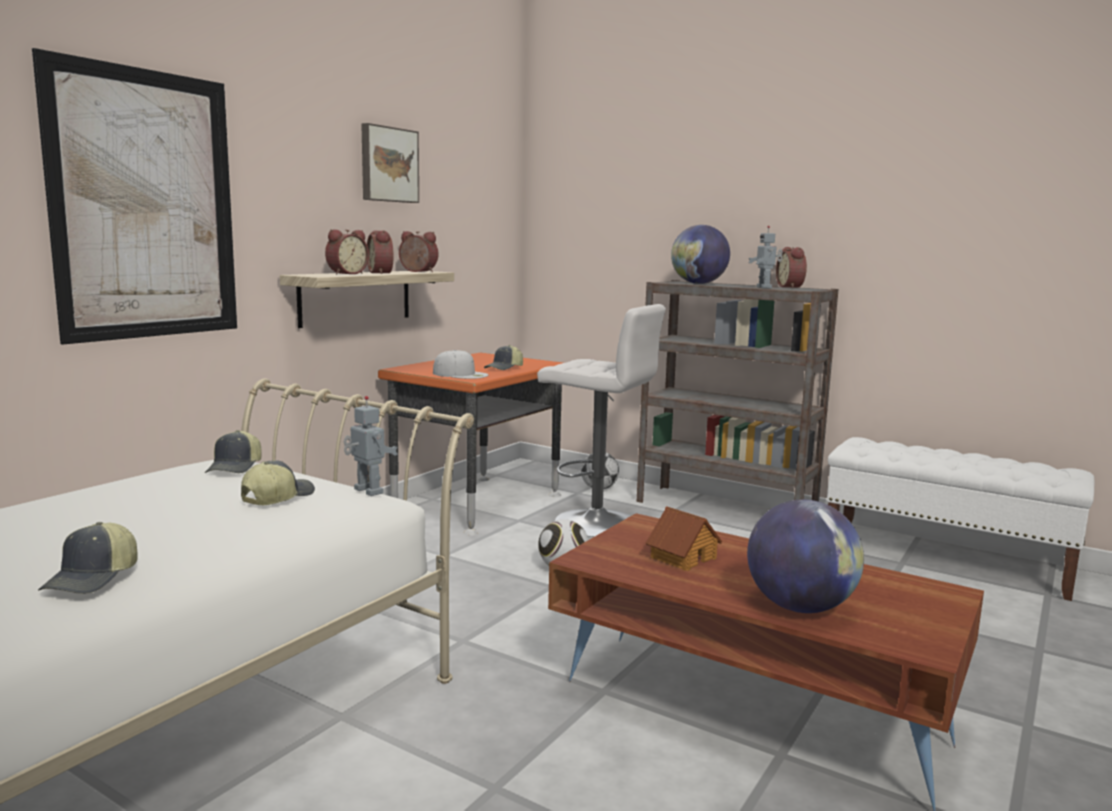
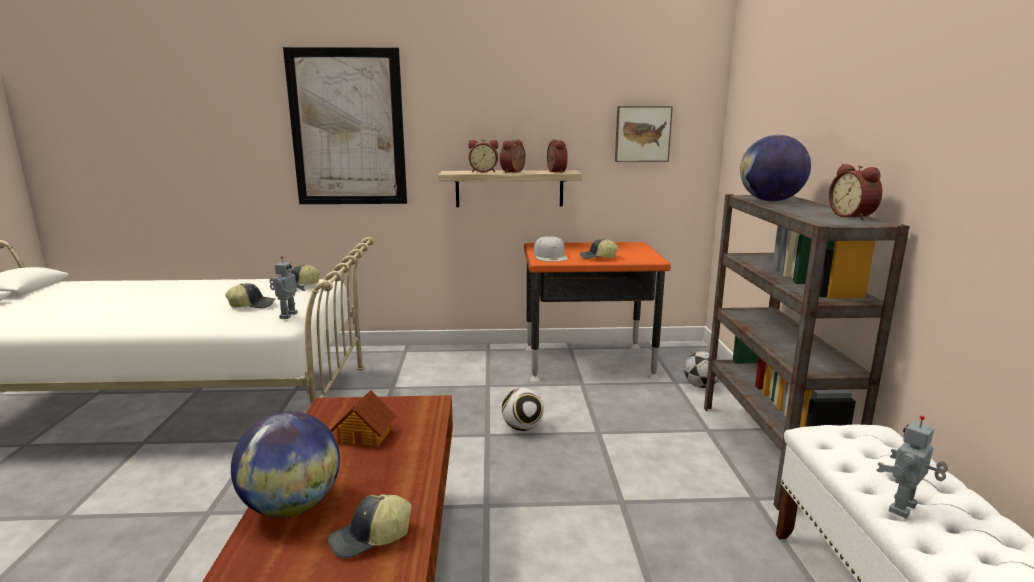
camera: 55 degrees right, 5 degrees up
(93, 579) = (109, 316): cap -> cap (370, 538)
(388, 164) = (546, 87): picture -> picture (642, 134)
(597, 523) = (626, 410): white stool -> none
(765, 287) = (804, 213): toy robot -> toy robot (904, 509)
(791, 287) = (853, 216): alarm clock -> alarm clock turned 60 degrees counterclockwise

